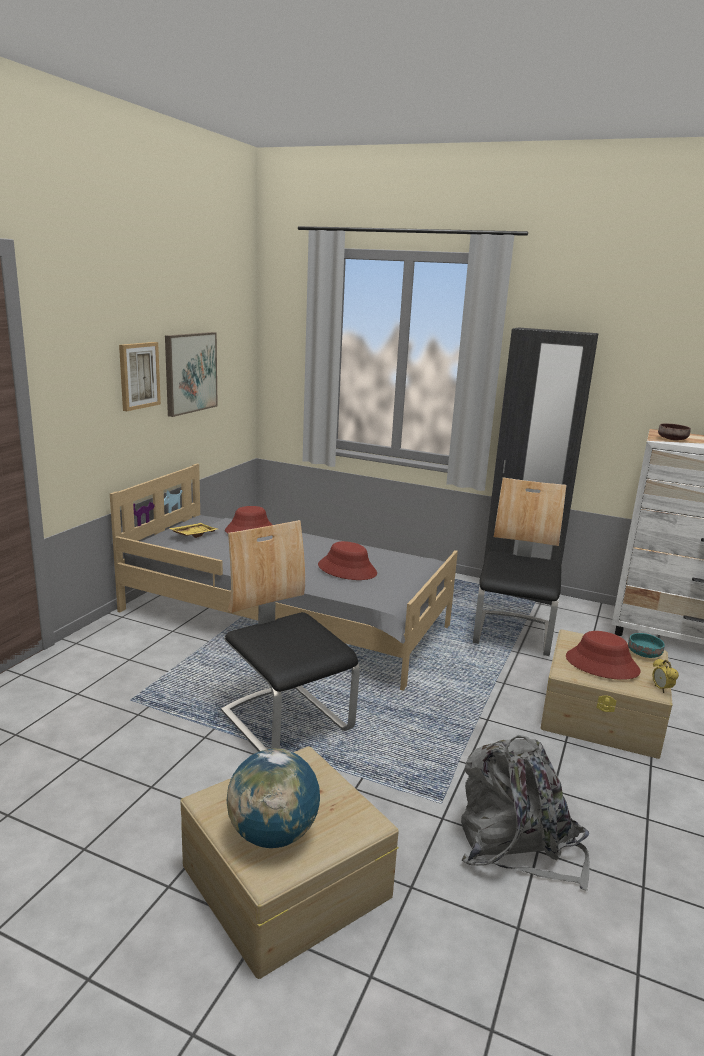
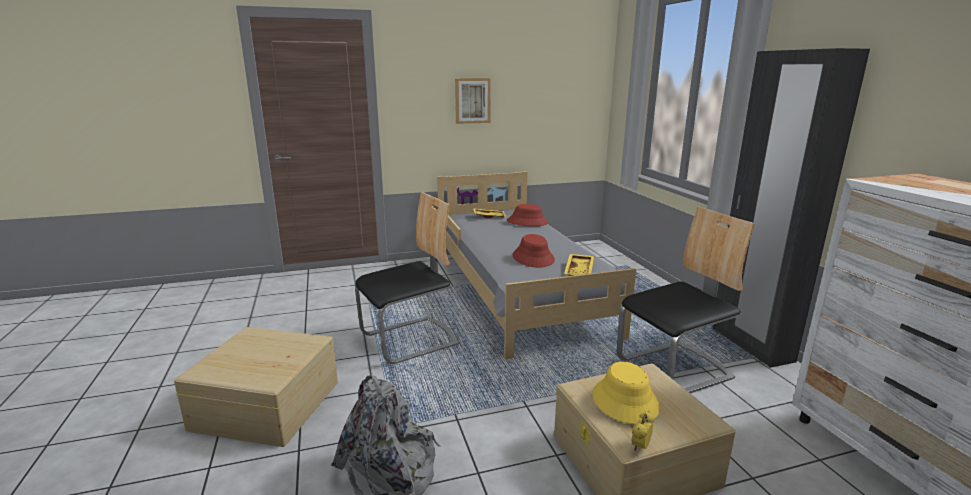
camera: 50 degrees right, 0 degrees up
(190, 372) = (526, 103): picture -> none
(273, 834) = (234, 359): globe -> none
(286, 721) = (410, 340): chair -> chair turned 45 degrees clockwise
(409, 568) = (580, 271): none -> yellow tray
(601, 664) = (624, 401): red hat -> yellow hat
(644, 653) = (696, 417): turquoise bowl -> none
(673, 439) = (902, 182): brown bowl -> none

